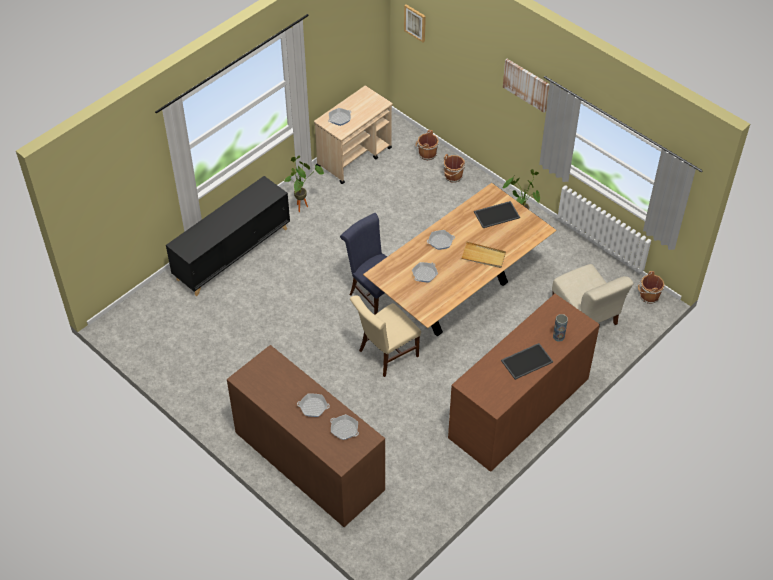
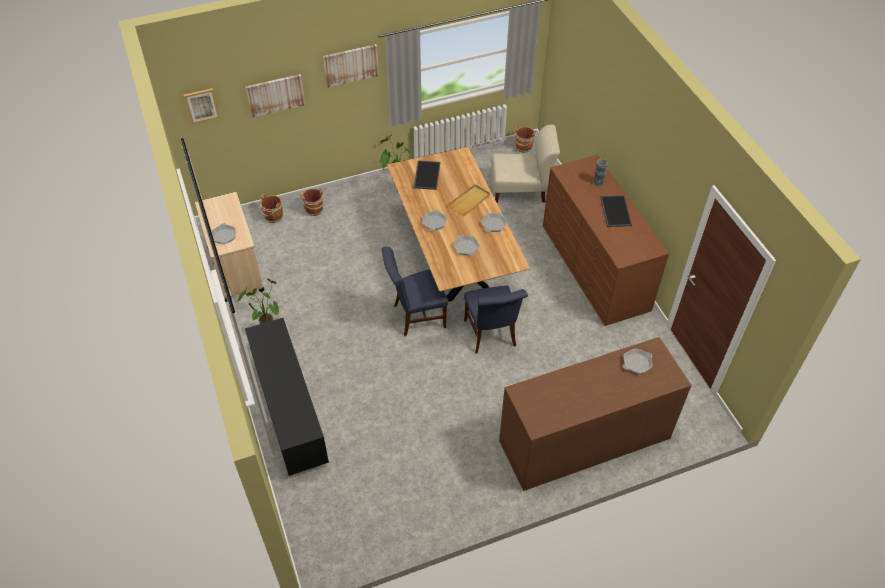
camera: 65 degrees left, 0 degrees up
(313, 407) = (600, 378): frying pan -> frying pan (493, 224)
(385, 355) = (491, 335): beige chair -> blue chair
(466, 59) = (275, 95): none -> picture

